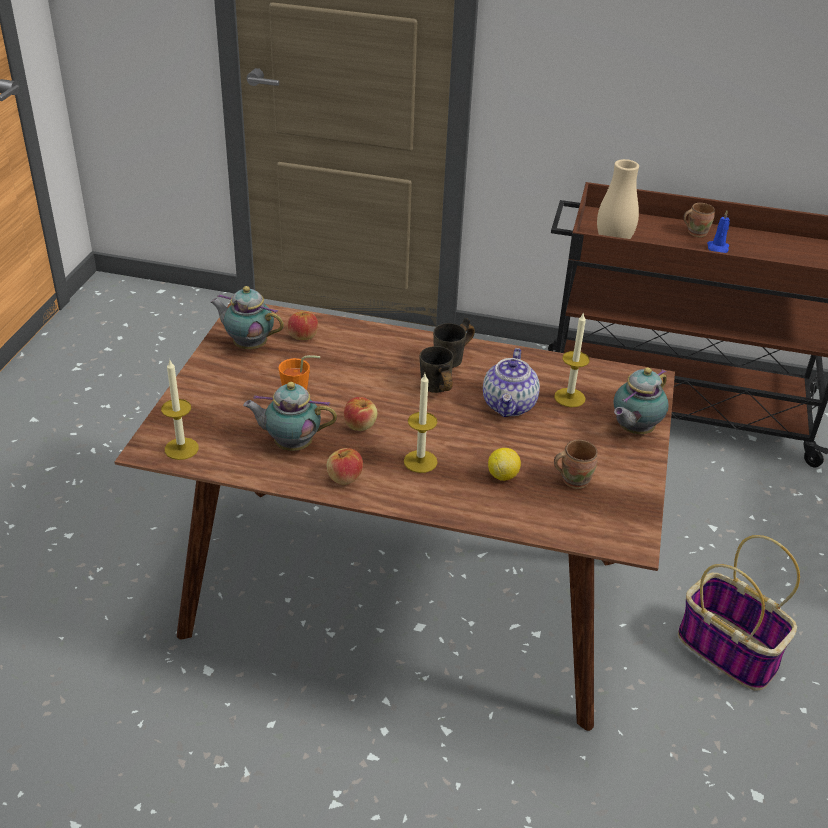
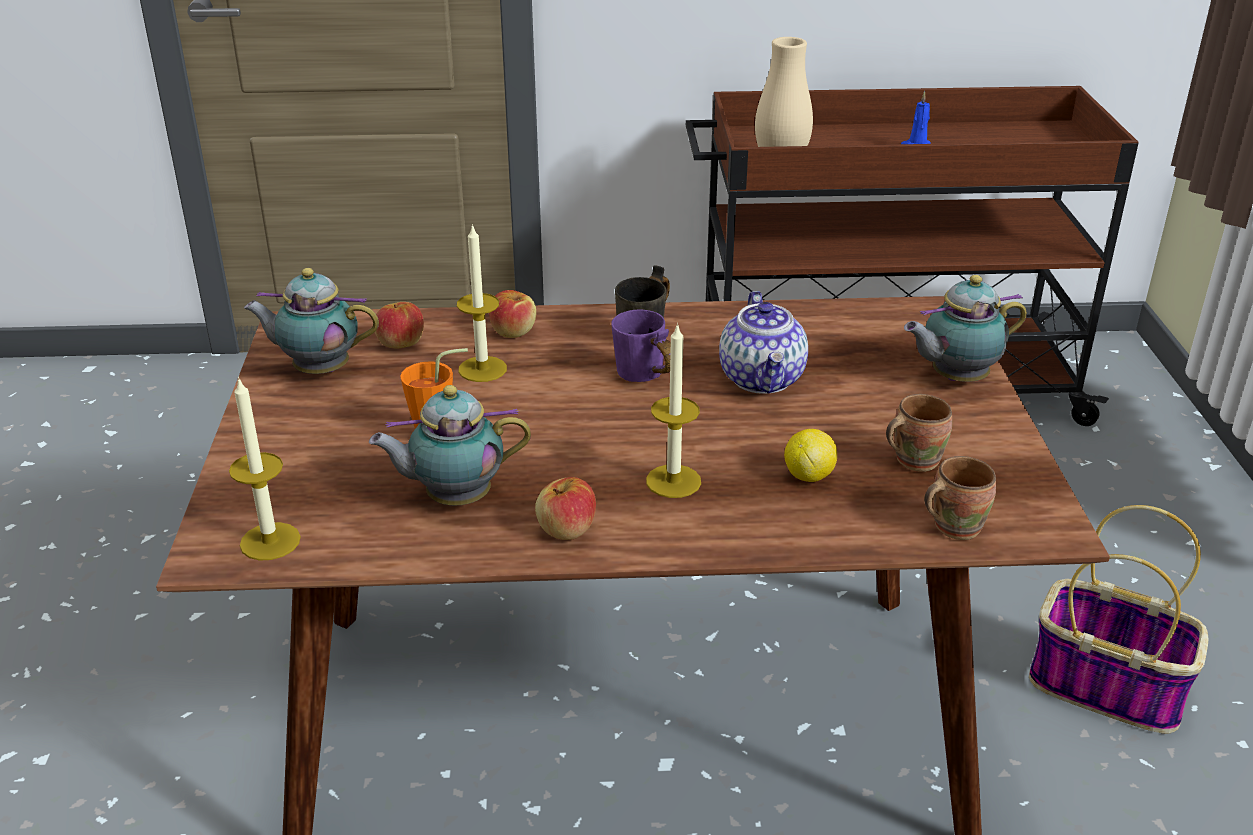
camera: 15 degrees left, 5 degrees down
(360, 425) = (552, 448): apple -> apple (513, 331)
(434, 391) = (641, 380): grey mug -> purple mug
(569, 397) = (841, 353): candle -> candle (482, 369)
(633, 430) = (955, 378): teapot -> teapot turned 45 degrees clockwise
(695, 232) = (877, 135): brown mug -> brown mug (952, 525)

